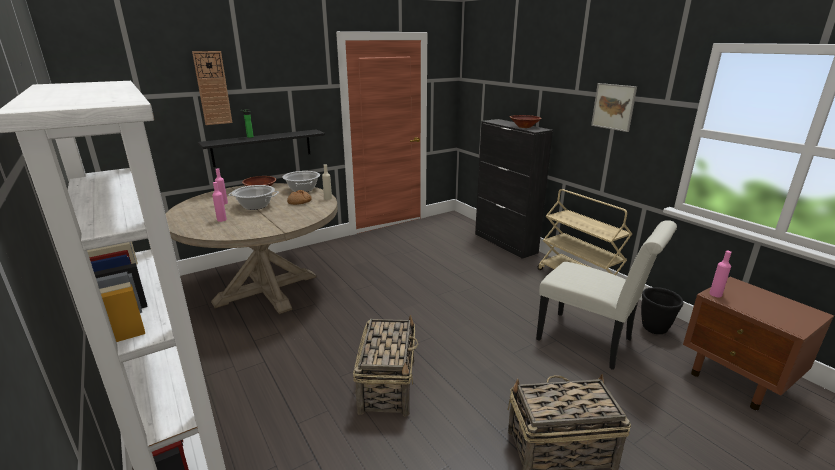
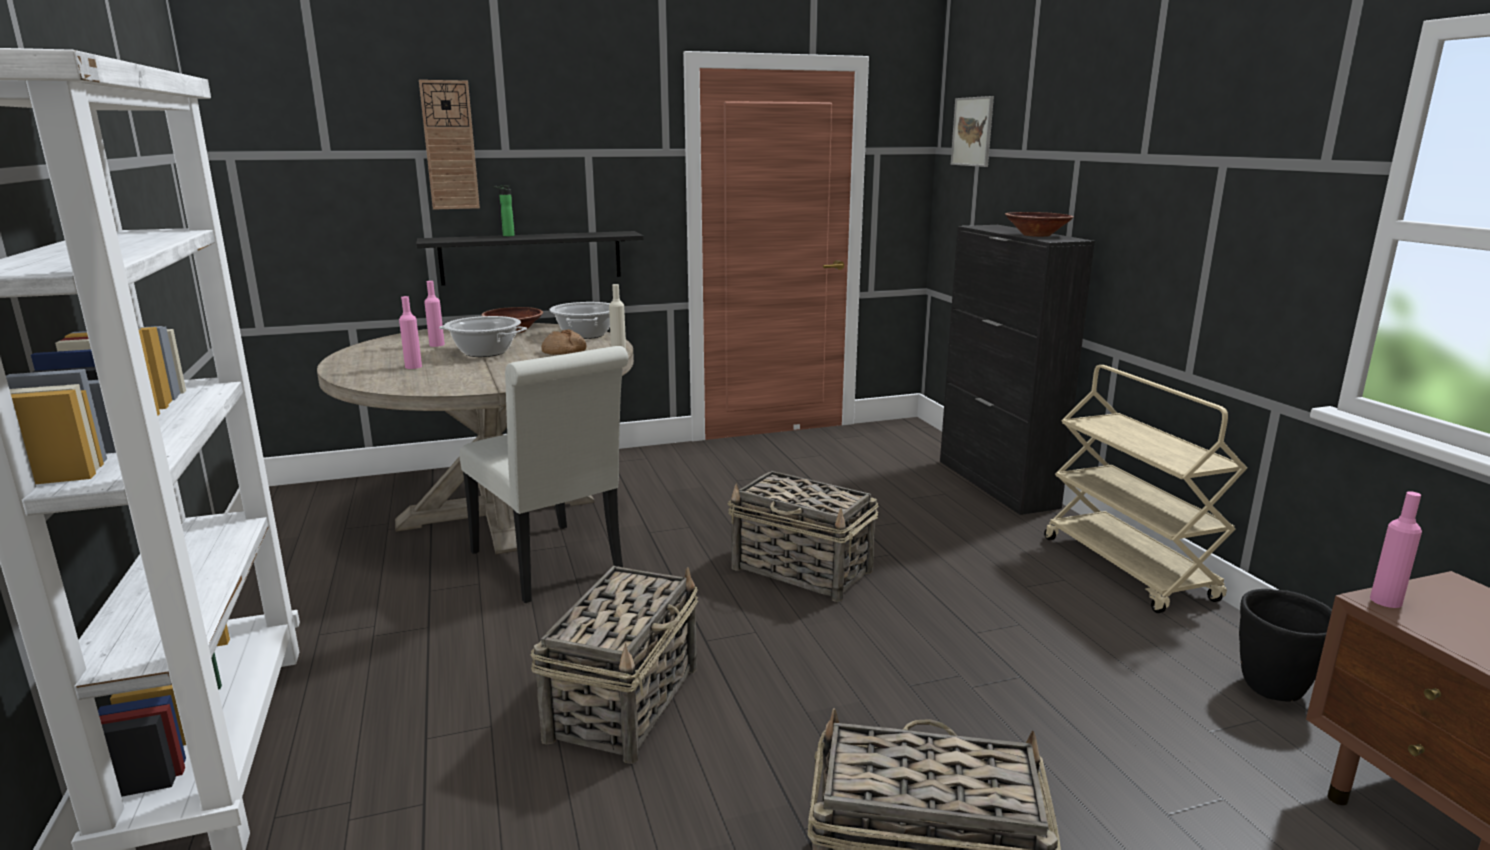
camera: 15 degrees right, 5 degrees down
(438, 301) = (803, 570): none -> basket
(590, 342) = (1099, 691): white chair -> white chair (551, 566)
(613, 107) = (1214, 184): picture -> picture (972, 131)

